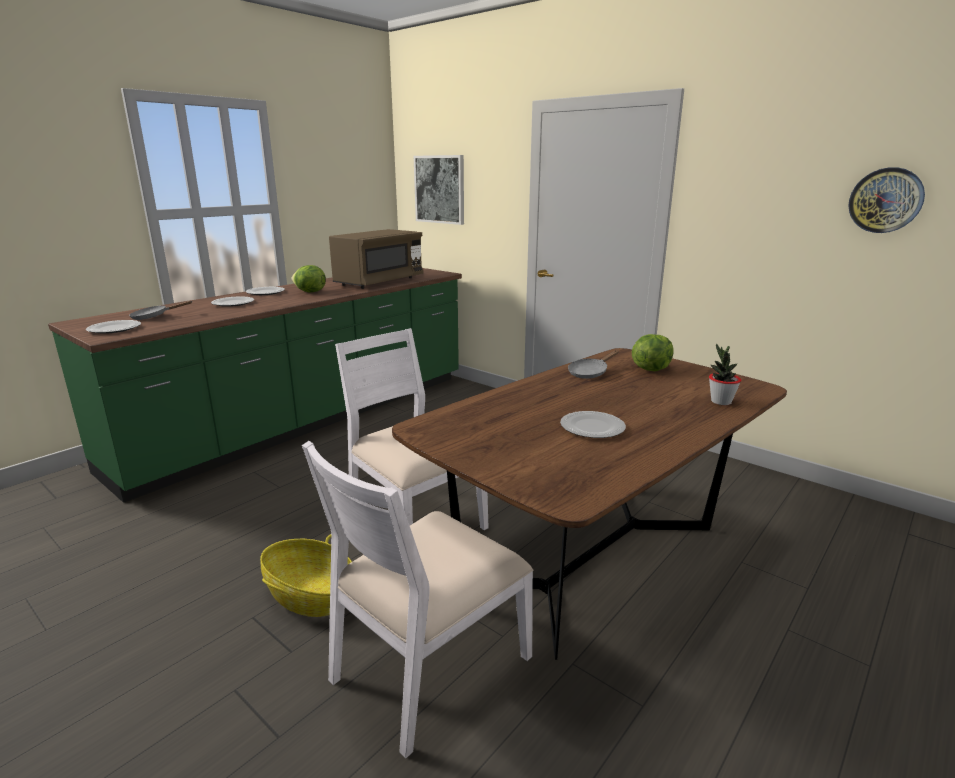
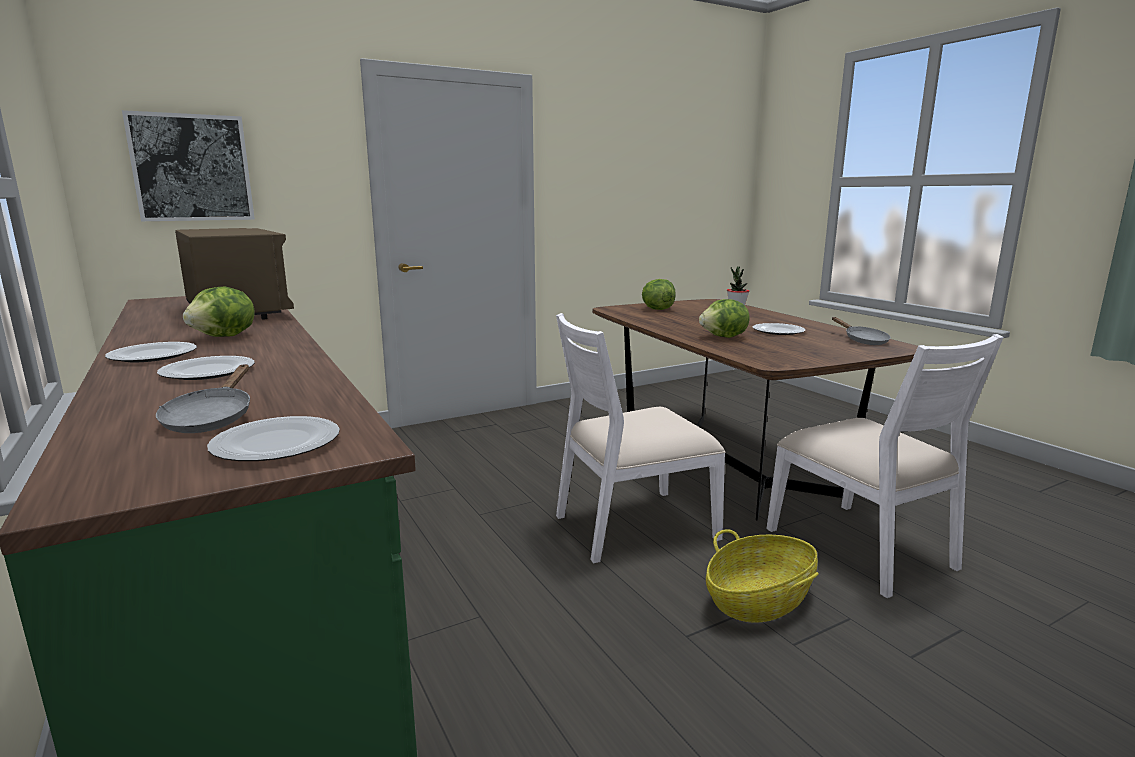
camera: 70 degrees left, 5 degrees down
(527, 404) = (724, 337): none -> lettuce
(590, 373) = (655, 319): grey frying pan -> grey frying pan (862, 340)
(885, 200) = (667, 173): wall clock -> none

